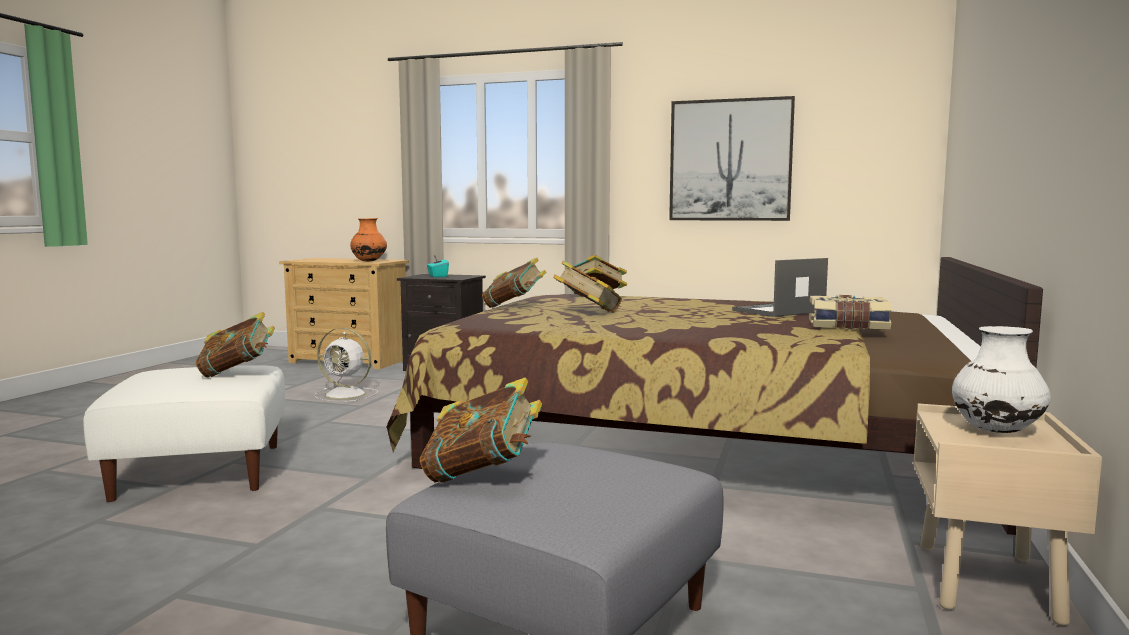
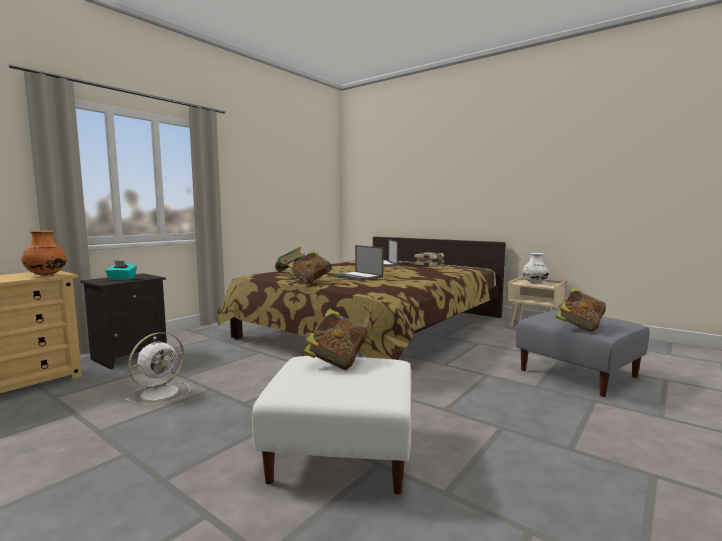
camera: 70 degrees left, 0 degrees up
(588, 313) = (358, 277): book -> laptop
(730, 160) = (273, 191): picture -> none

